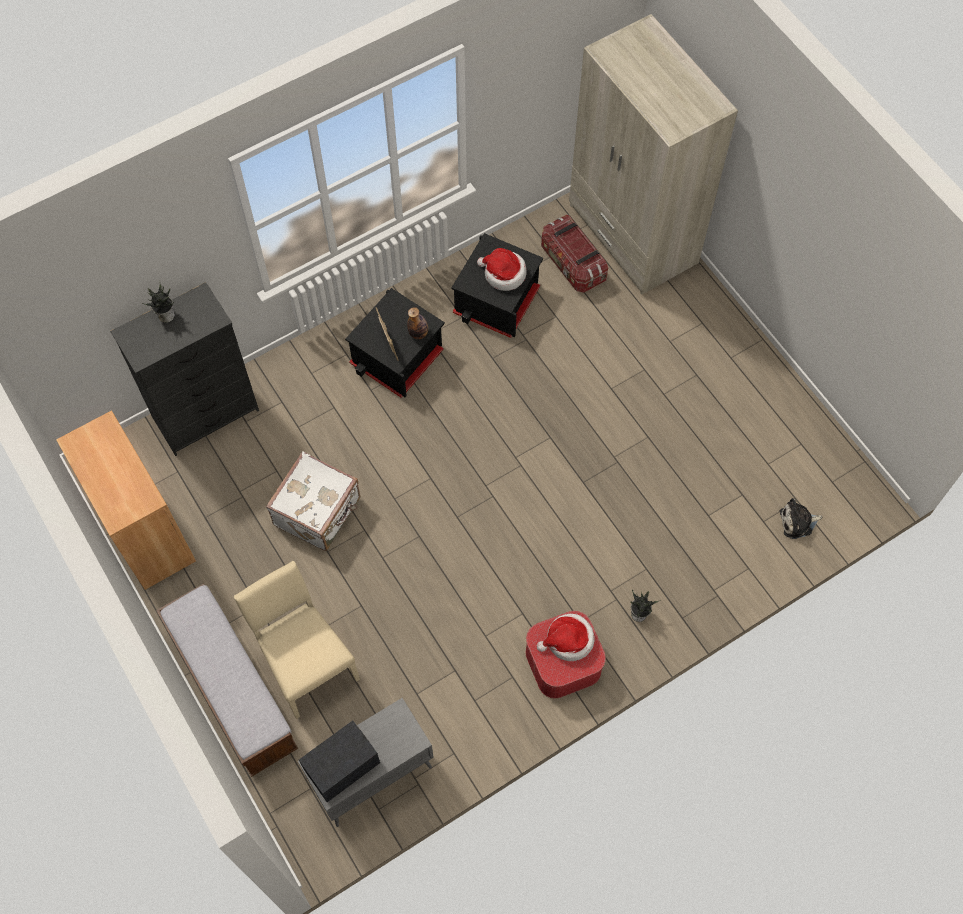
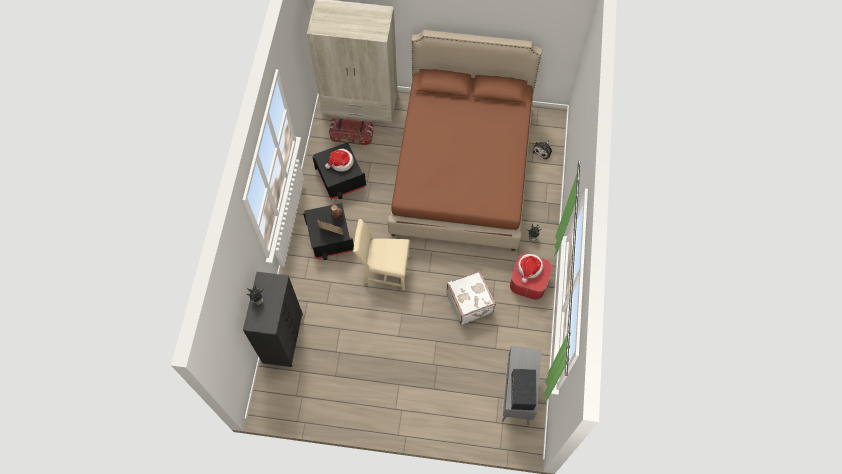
camera: 50 degrees left, 0 degrees up
(145, 530) = (318, 407): brown cabinet -> none
(233, 689) = (429, 423): bench -> none
(306, 663) = (444, 383): beige chair -> beige chair (384, 270)
(319, 512) = (376, 326): white suitcase -> white suitcase (470, 302)
(659, 437) = (462, 169): none -> brown bed

